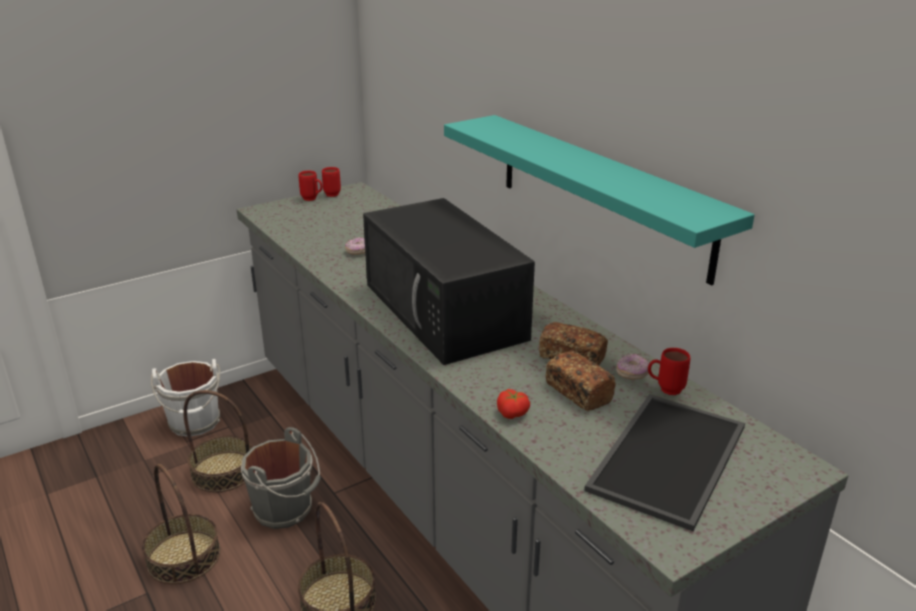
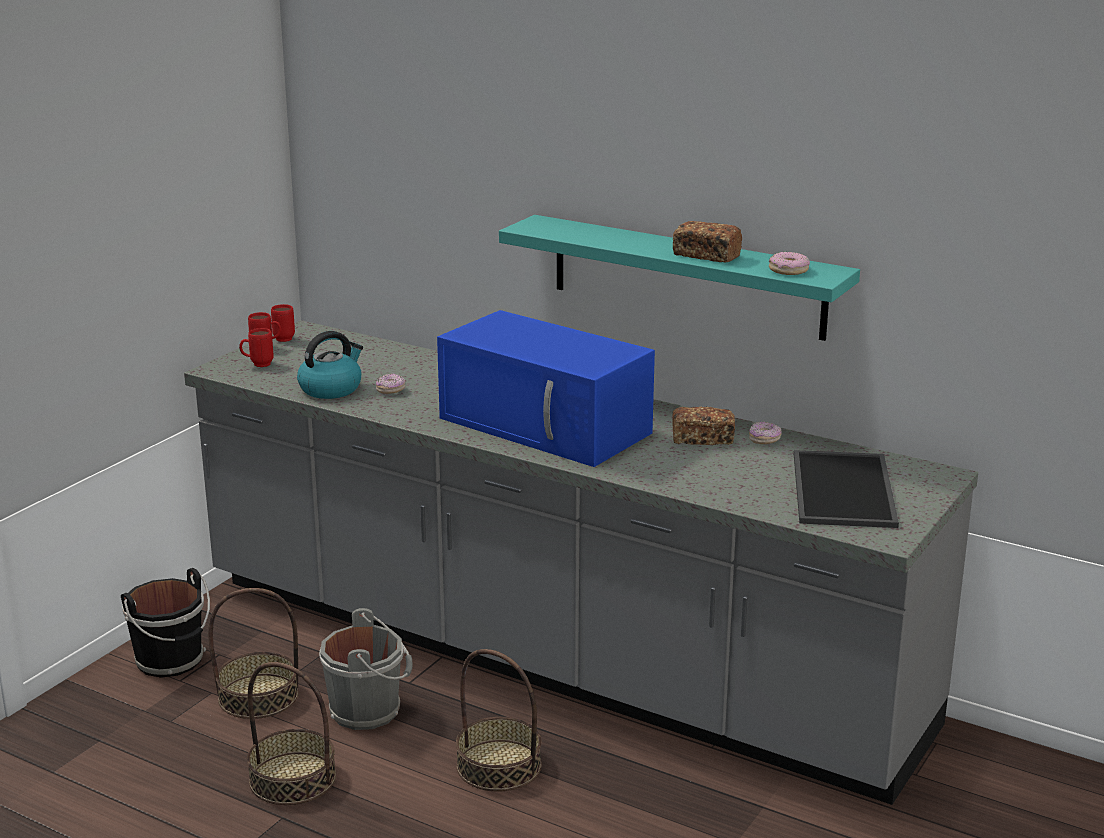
camera: 25 degrees left, 5 degrees down
(195, 423) = (172, 661): white bucket -> black bucket
(317, 241) = (331, 389): none -> kettle
(446, 312) = (548, 426): black microwave -> blue microwave
(513, 413) = (693, 488): tomato -> none
(578, 392) = (732, 462): bread -> bread (706, 255)
(665, 389) = (801, 446): red mug -> red mug (257, 365)
(669, 203) = (788, 270): none -> donut

